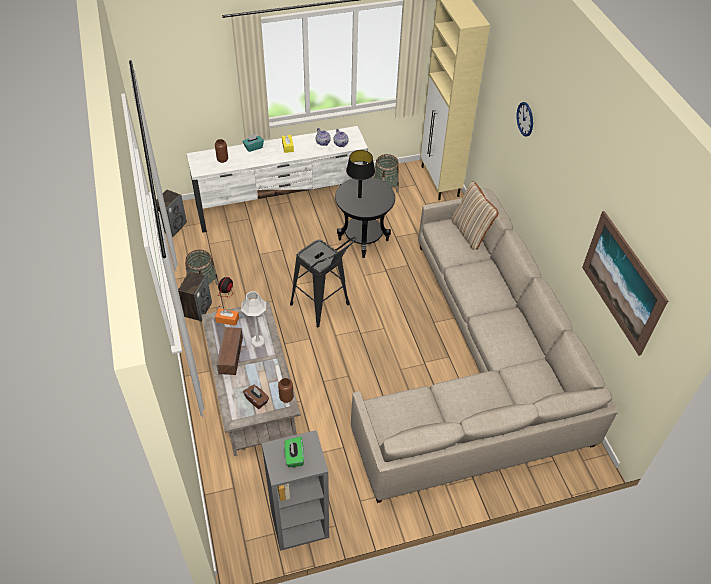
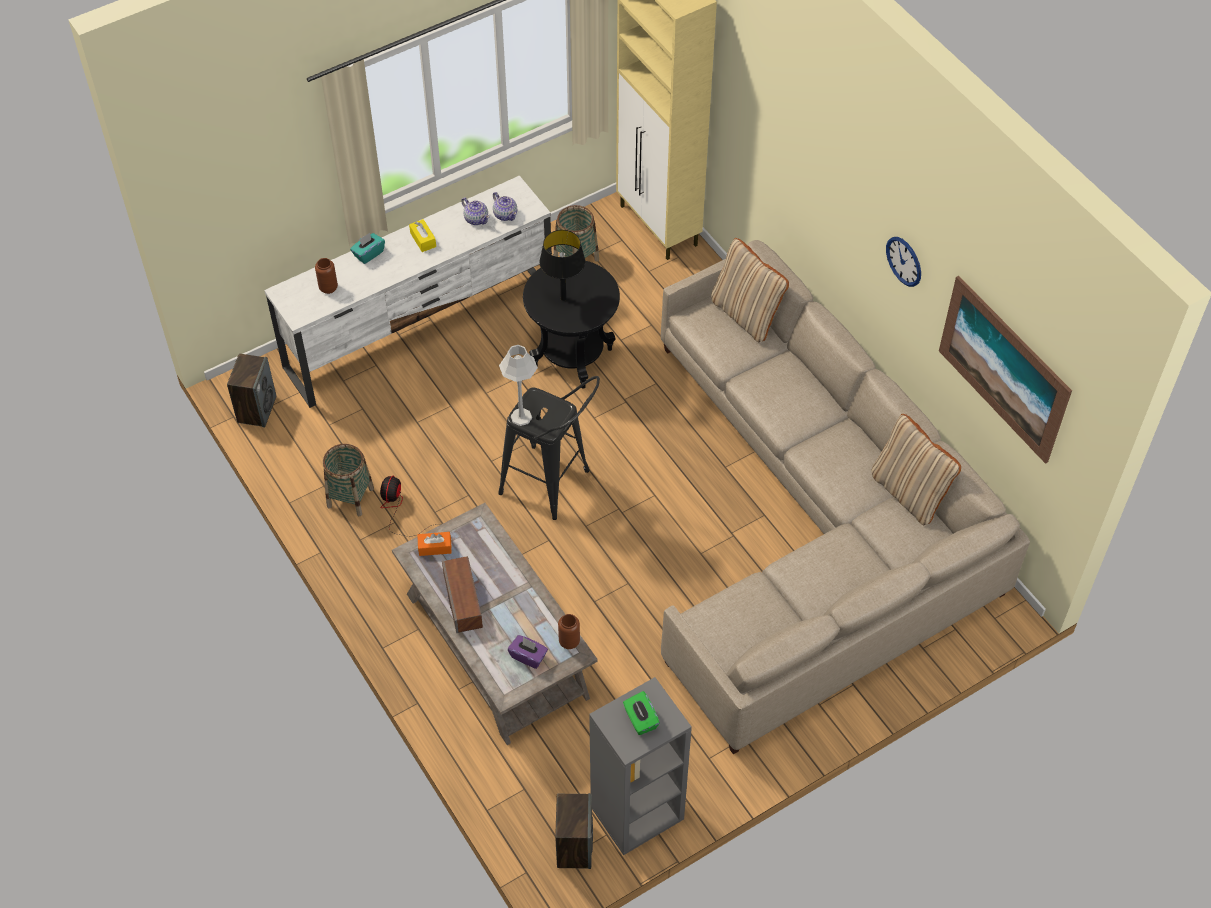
camera: 15 degrees left, 5 degrees up
(198, 309) = (358, 538): speaker -> speaker (574, 846)
(257, 400) = (528, 656): brown tissue box -> purple tissue box
(258, 341) = (494, 568): grey table lamp -> grey table lamp (521, 417)
(525, 119) = (804, 141): wall clock -> wall clock (904, 261)
(543, 361) = (909, 492): none -> beige pillow

